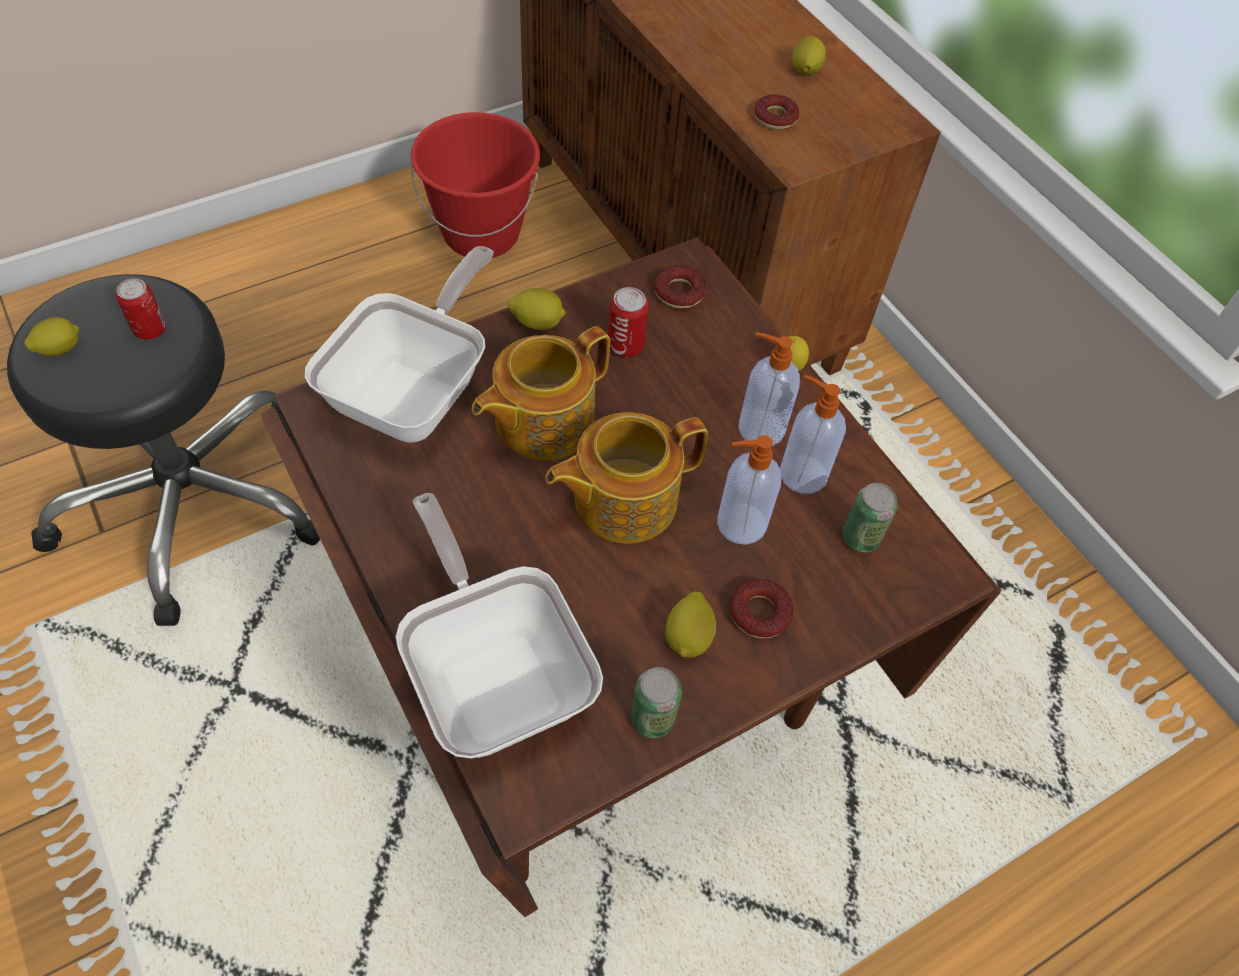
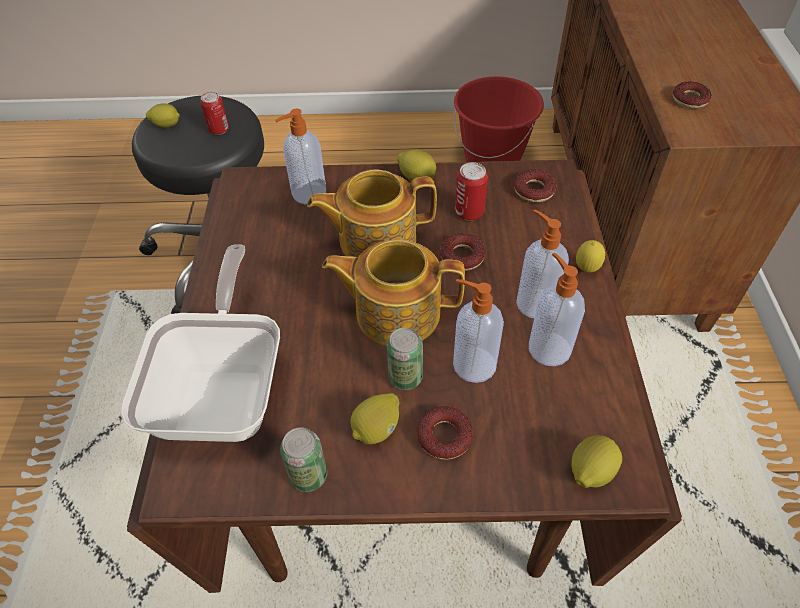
camera: 35 degrees right, 5 degrees down
(416, 391) = (307, 194): frying pan -> soap dispenser
(651, 404) = (462, 256): none -> donut
(805, 71) = (735, 75): lemon -> lemon (590, 471)
(860, 537) = (568, 416): can -> can (405, 377)

